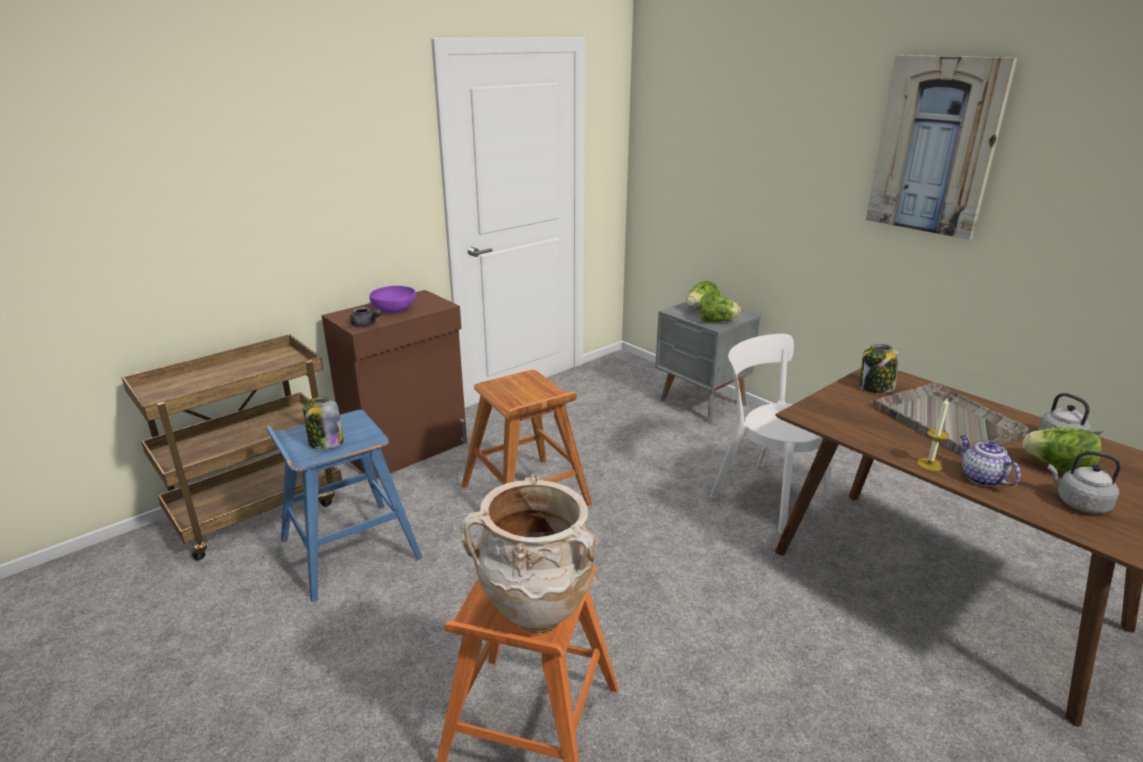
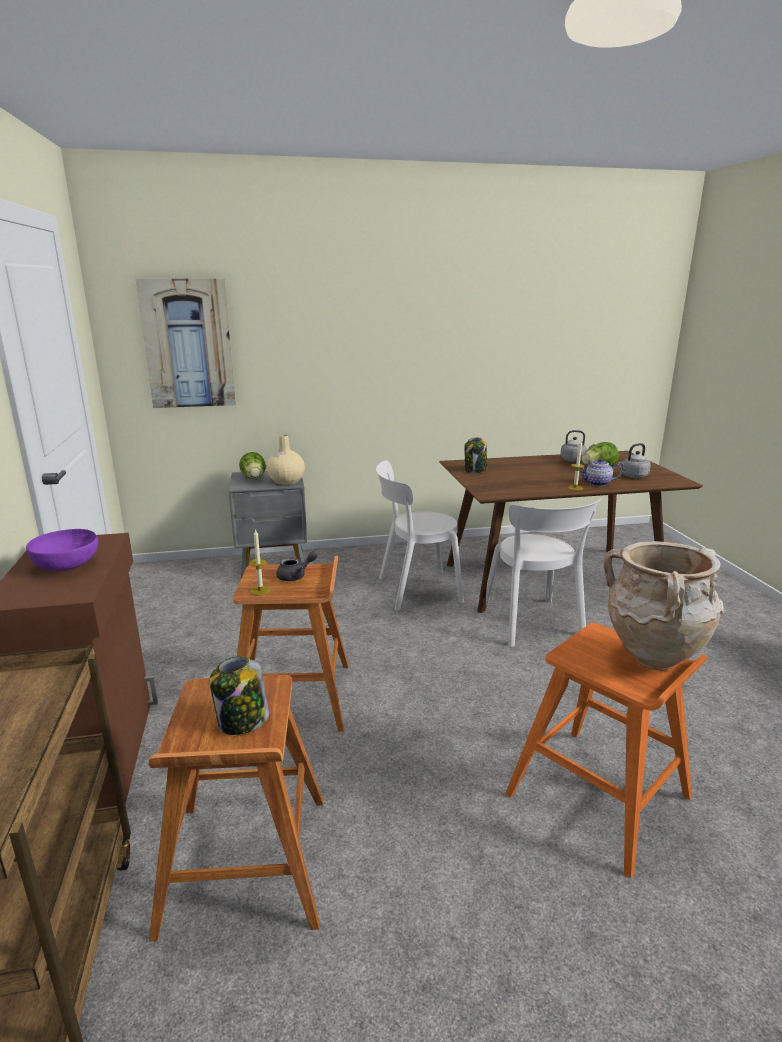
camera: 60 degrees left, 5 degrees down
(348, 549) = (245, 865): blue stool -> brown stool
(366, 325) = (78, 589): grey teapot -> grey teapot (296, 576)
(496, 388) = (260, 590): none -> candle
(716, 321) = (286, 481): lettuce -> beige vase
(801, 602) = (533, 624): none -> white chair
(936, 146) = (416, 304): picture -> picture (188, 344)
(946, 420) = (530, 470): grey tray -> none

